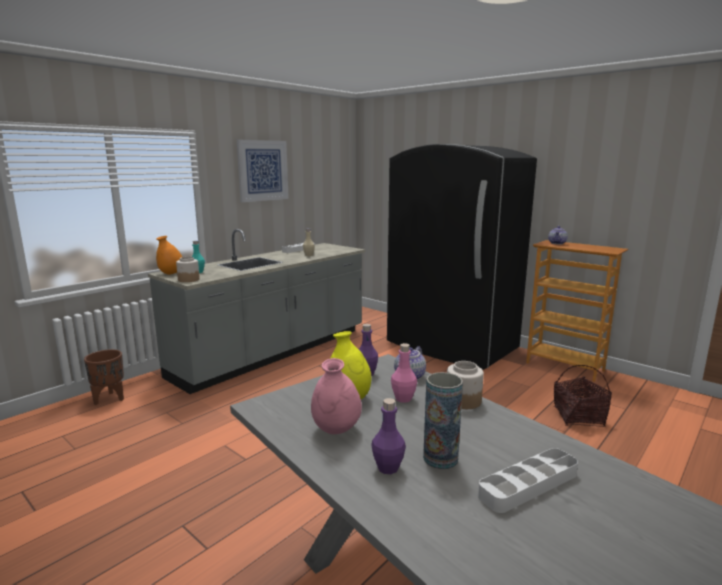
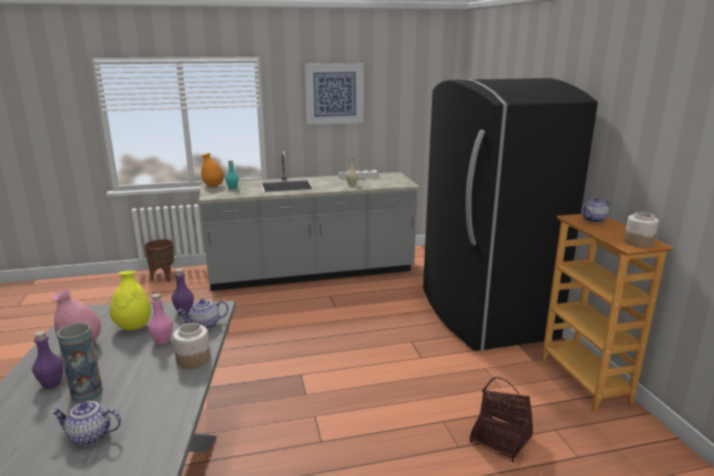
camera: 35 degrees right, 5 degrees up
(188, 279) = (211, 194): jar -> jar (638, 242)
(528, 484) = (89, 437): white tray -> teapot

